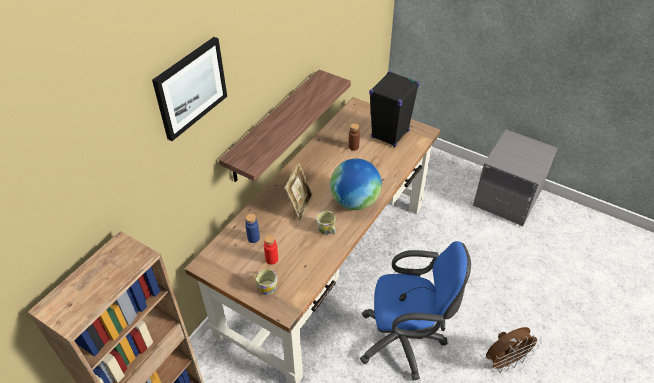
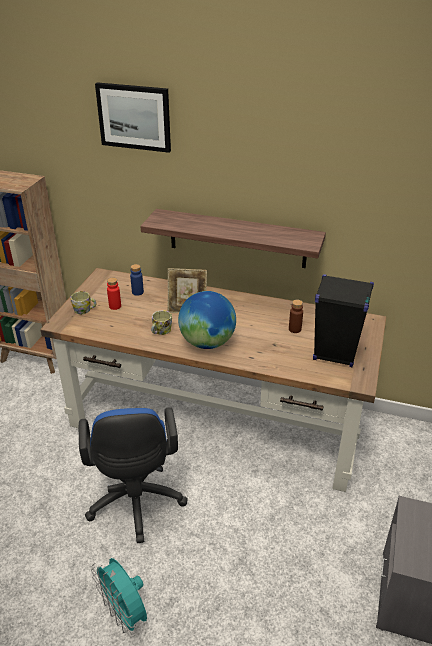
camera: 75 degrees right, 10 degrees down
(505, 362) = (125, 614): brown fan -> turquoise fan

